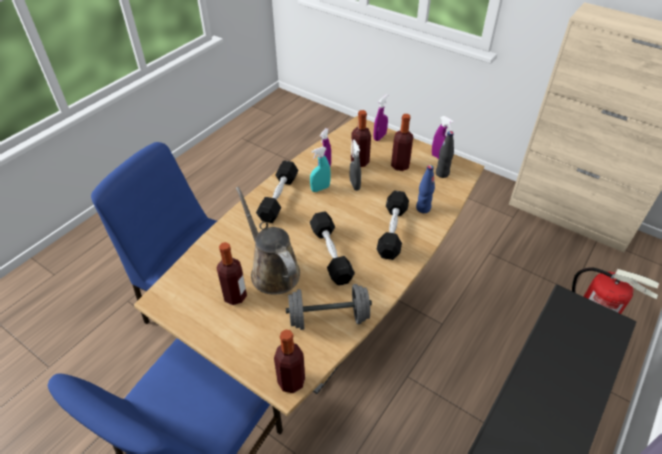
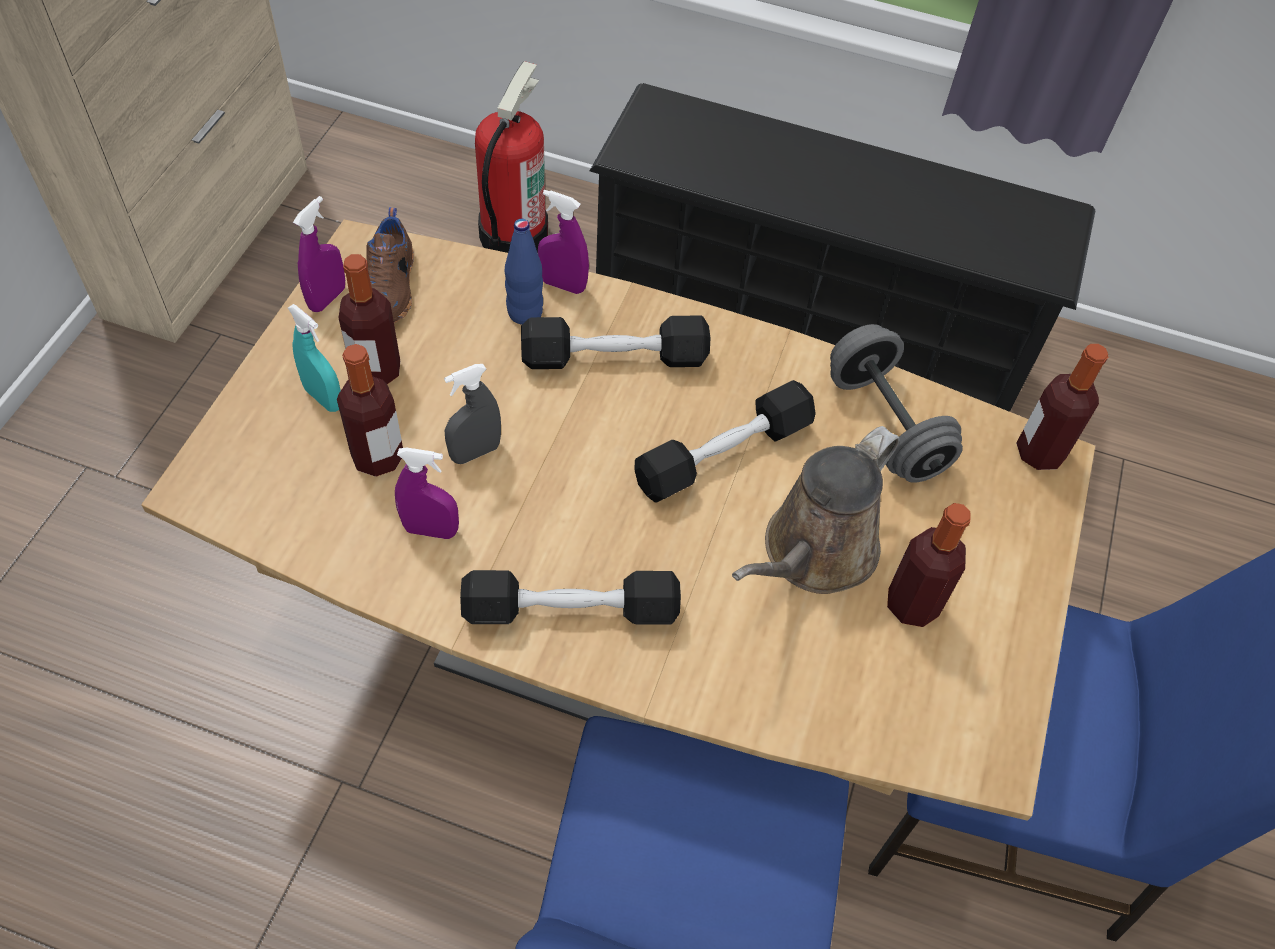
camera: 110 degrees left, 10 degrees up
(320, 188) = (509, 524): turquoise spray bottle -> turquoise spray bottle (324, 398)
(379, 137) = (252, 430): purple spray bottle -> purple spray bottle (563, 285)
(442, 173) = (391, 289): black bottle -> brown shoe

